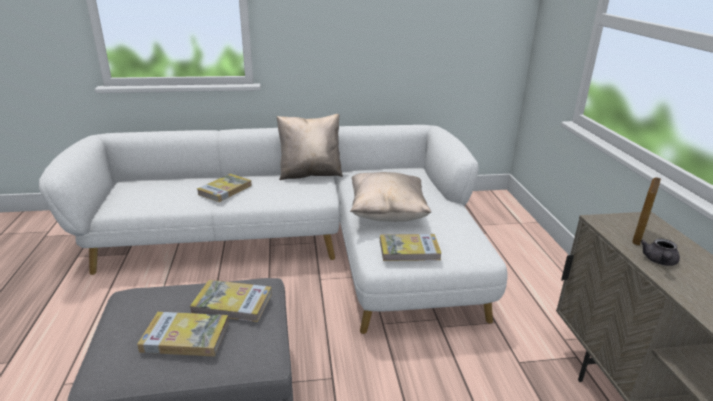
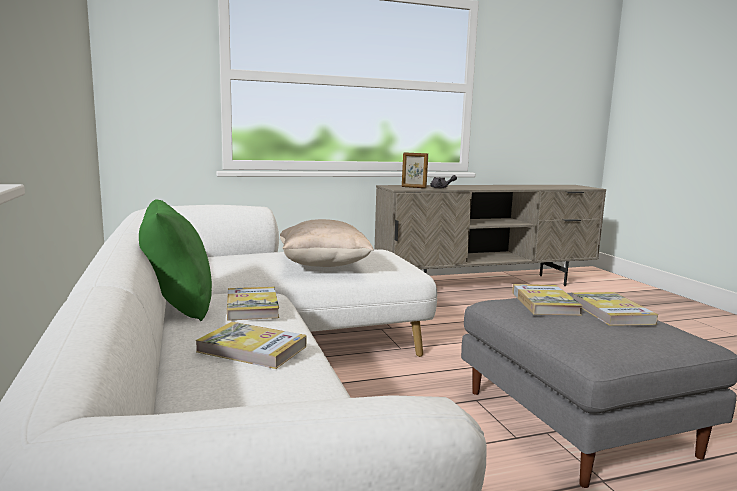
camera: 100 degrees left, 15 degrees down
(310, 174) = (177, 305): beige pillow -> green pillow
(409, 250) = (393, 261): book -> book (252, 307)

